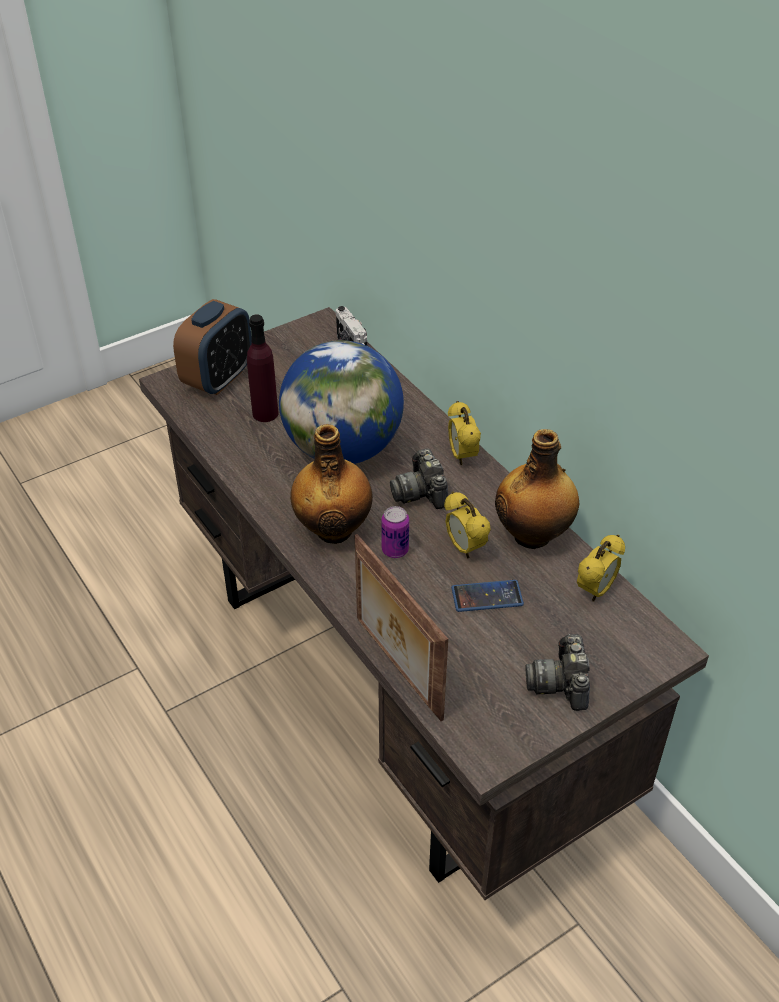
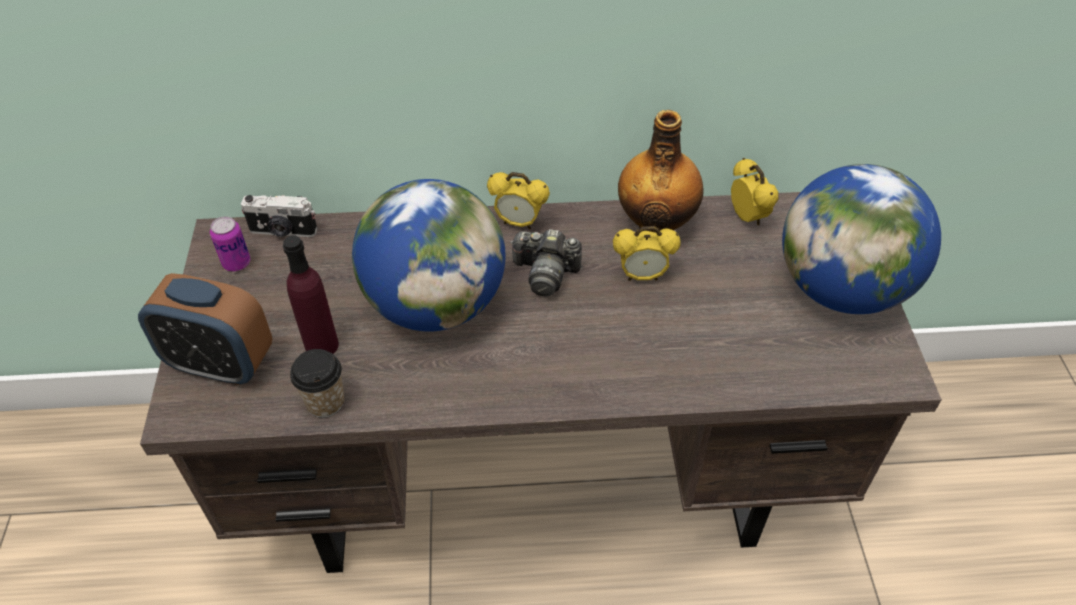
camera: 60 degrees left, 5 degrees up
(218, 379) = (221, 364): alarm clock -> alarm clock turned 135 degrees clockwise
(220, 437) = (325, 402): none -> cup
(333, 529) = (548, 362): bottle -> none
(395, 550) = (611, 327): can -> can (236, 263)
(396, 668) = (765, 394): picture frame -> none
(487, 596) = (713, 289): phone -> none
(561, 683) = (840, 288): camera -> globe

